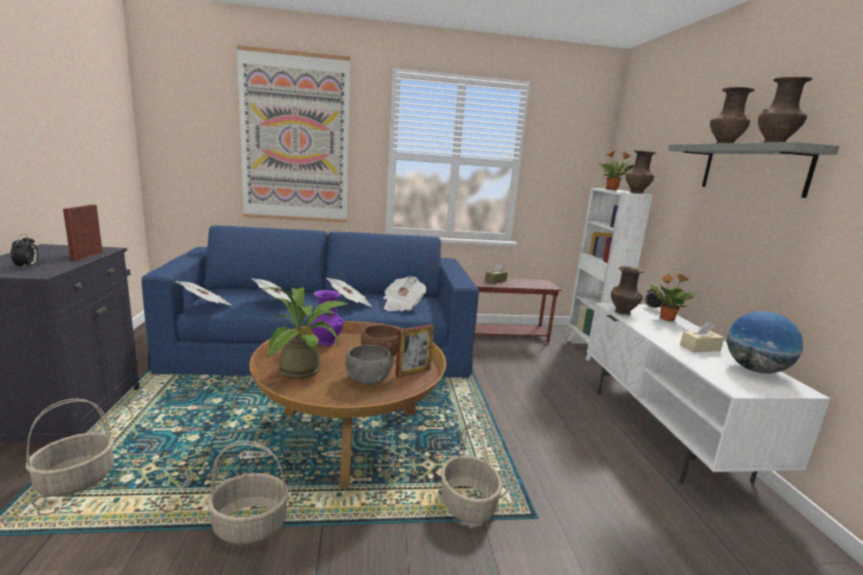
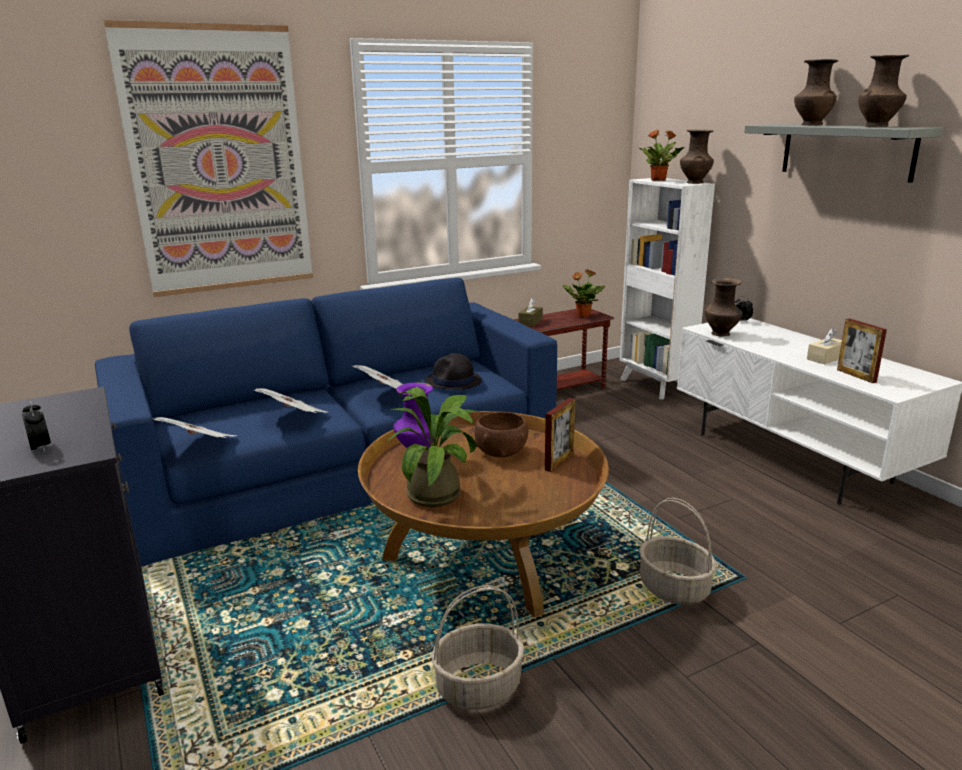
camera: 20 degrees left, 5 degrees up
(77, 479) = (208, 720): basket -> none
(87, 256) = (82, 412): picture frame -> picture frame (856, 376)
(368, 380) = (522, 483): grey bowl -> none
(402, 305) = (453, 382): newspaper -> black hat
(666, 319) = (766, 332): potted plant -> potted plant (582, 315)
(755, 370) = (889, 370): globe -> none

